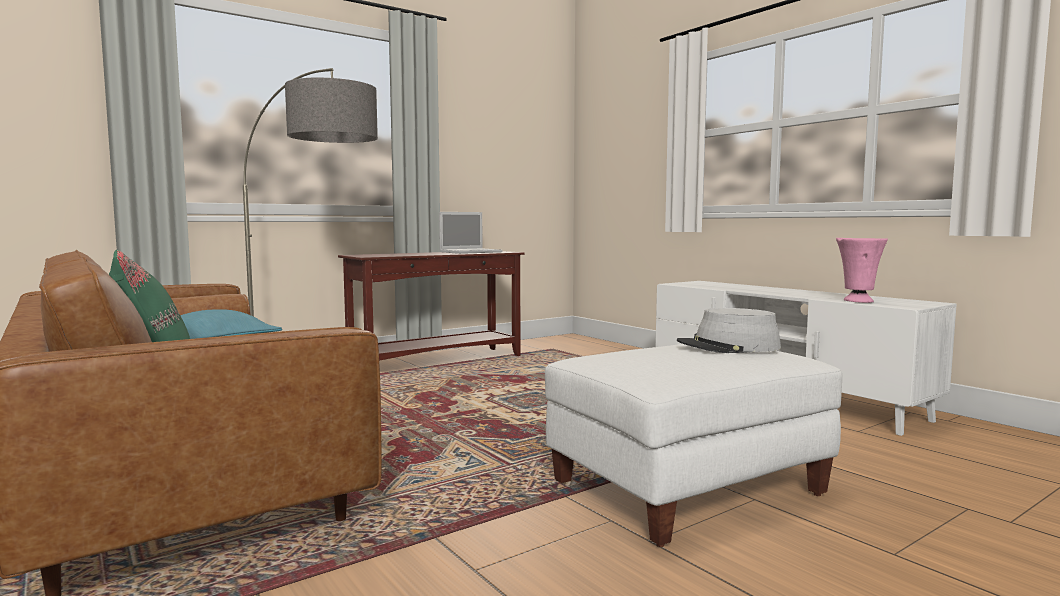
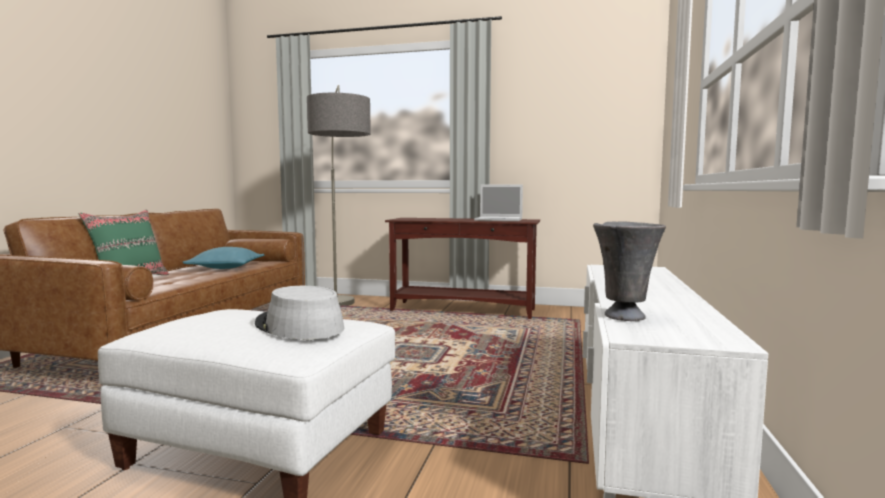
camera: 50 degrees right, 0 degrees up
(857, 301) = (625, 316): pink vase -> grey vase

